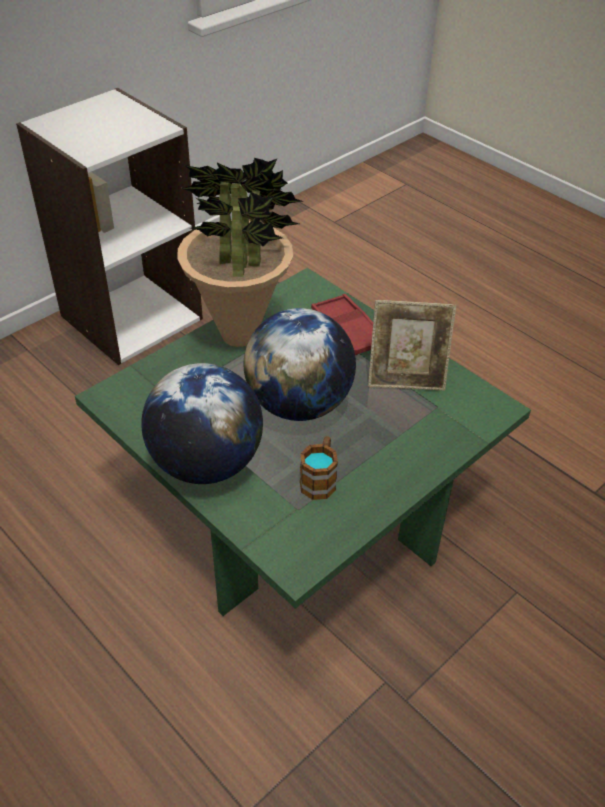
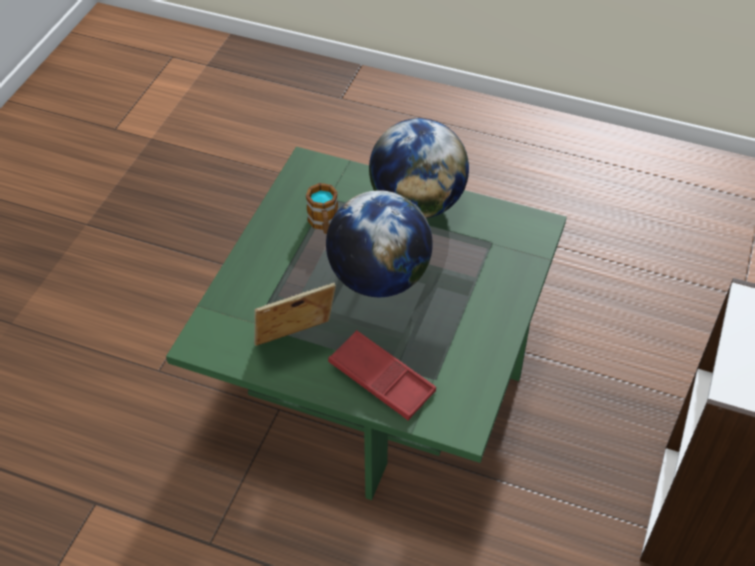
camera: 155 degrees right, 5 degrees up
(240, 335) = (482, 329): potted plant -> none

